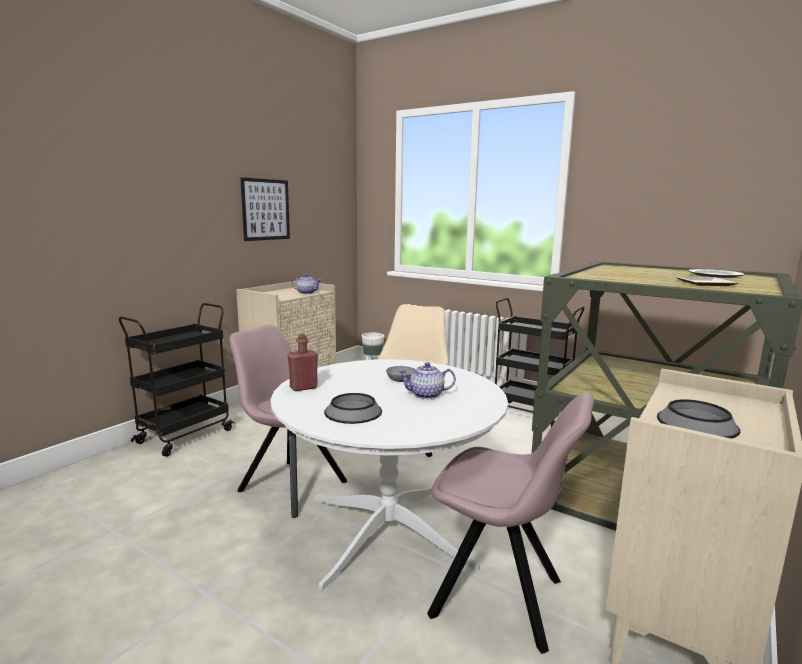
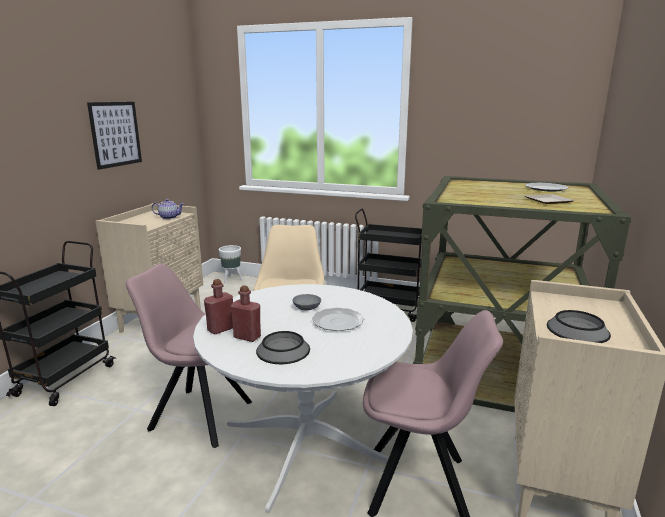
camera: 15 degrees left, 5 degrees up
(324, 397) = (247, 337): none -> red bottle
(427, 395) = (338, 322): teapot -> plate

